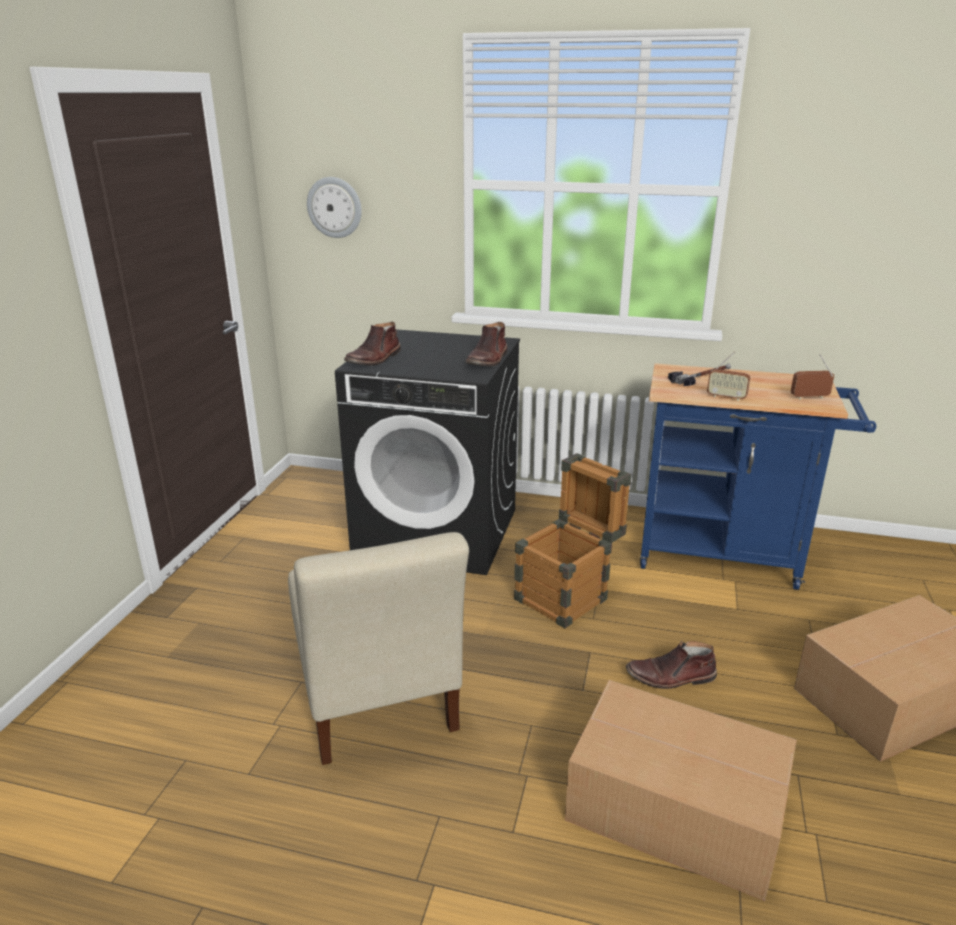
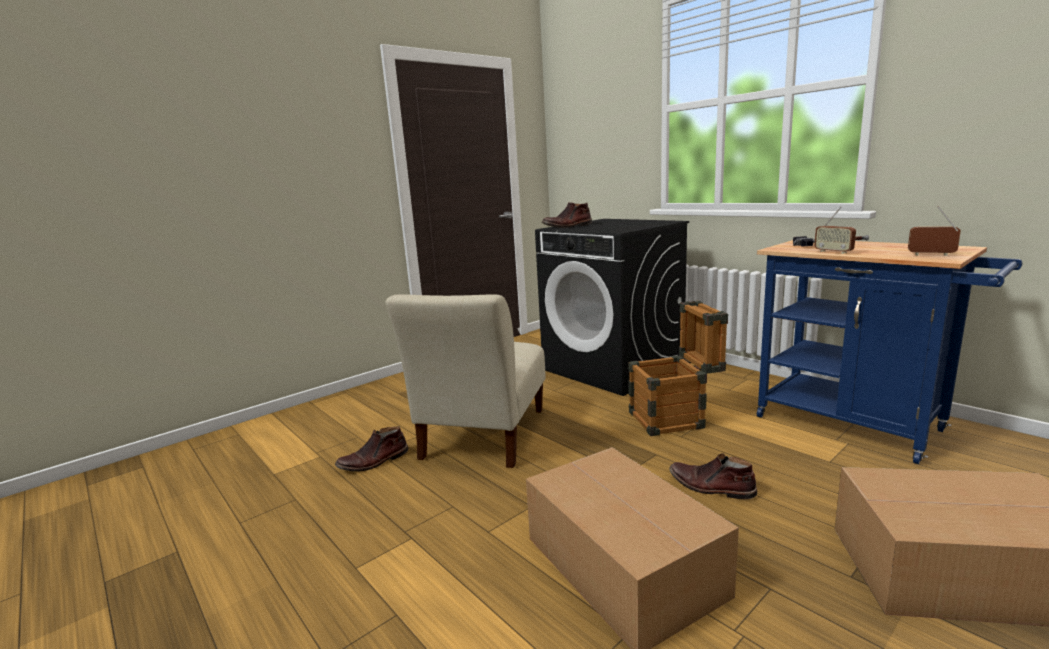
camera: 35 degrees right, 10 degrees down
(335, 207) = (584, 139): wall clock -> none
(488, 360) = (643, 227): brown boot -> brown boot (374, 461)

